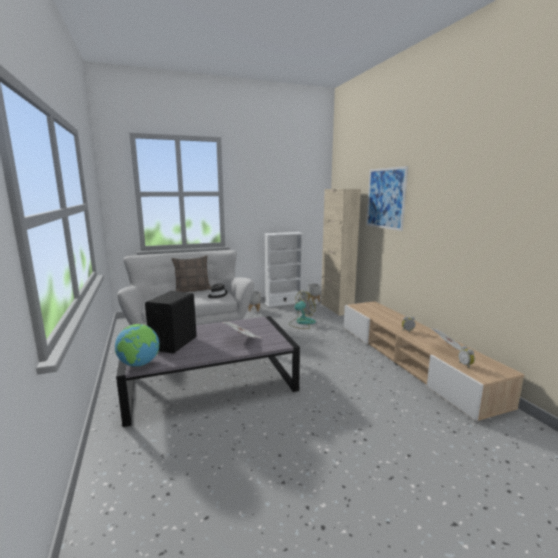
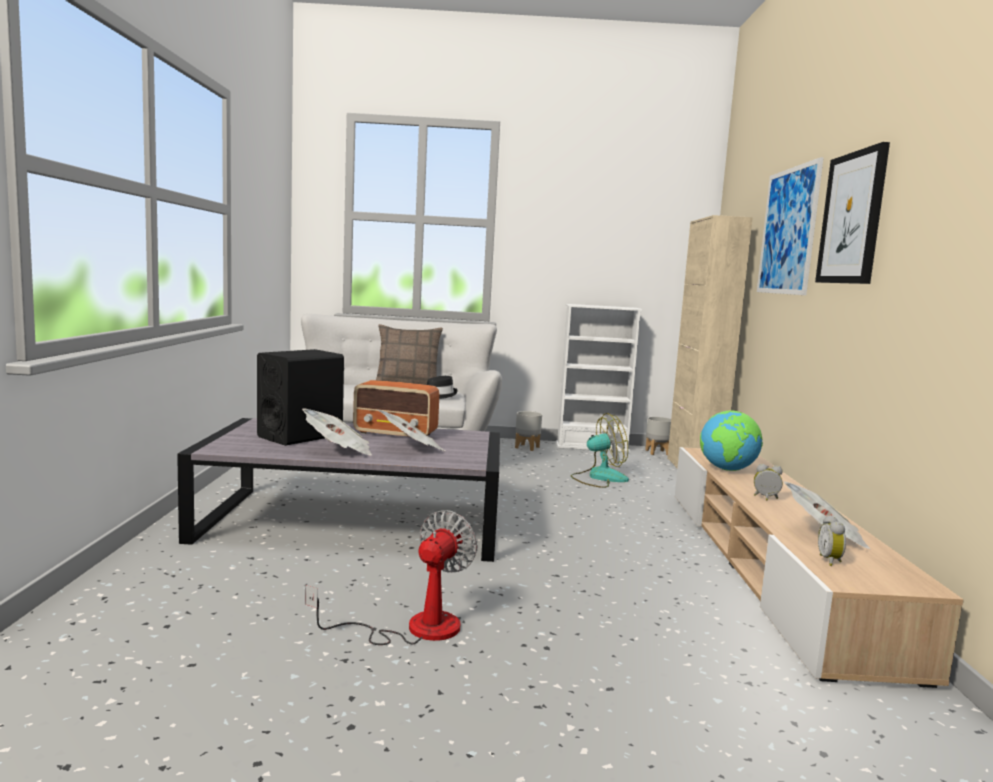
camera: 20 degrees right, 5 degrees down
(139, 364) = (223, 447): globe -> globe (727, 469)
(207, 350) = (339, 451): none -> newspaper
(222, 329) = (396, 434): none -> radio
(298, 448) = (414, 628): none -> fan
(432, 198) = (852, 218): none -> picture

